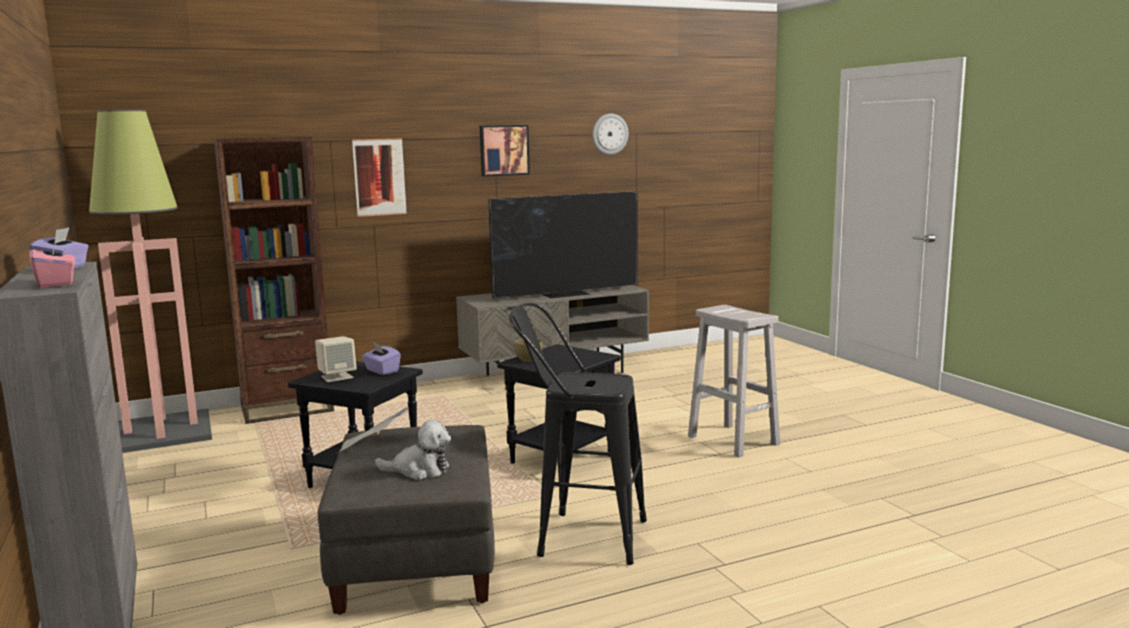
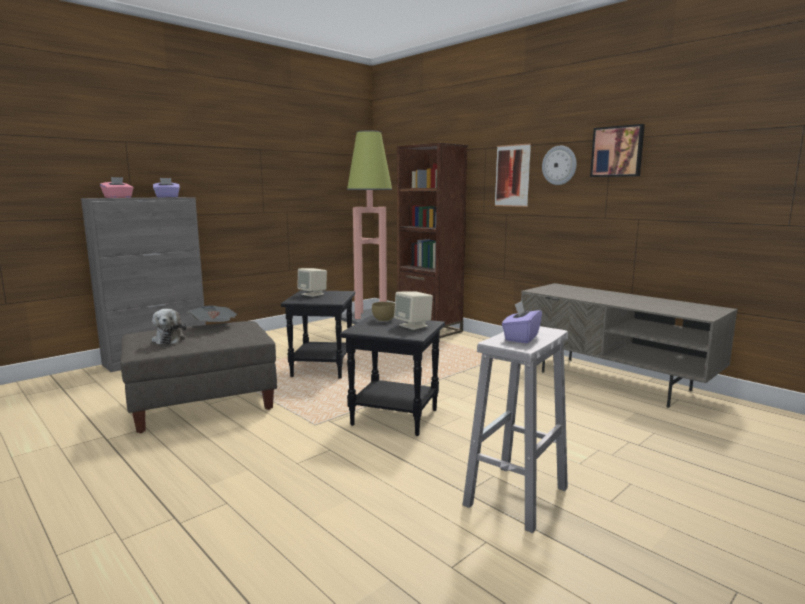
camera: 70 degrees right, 0 degrees up
(381, 371) = (331, 298): purple tissue box -> purple tissue box (521, 338)
(564, 353) = (413, 325): none -> beige speaker
(567, 294) = (624, 302): television -> none
(580, 536) = (239, 448): black stool -> none
(609, 134) = (756, 128): wall clock -> wall clock (559, 165)

